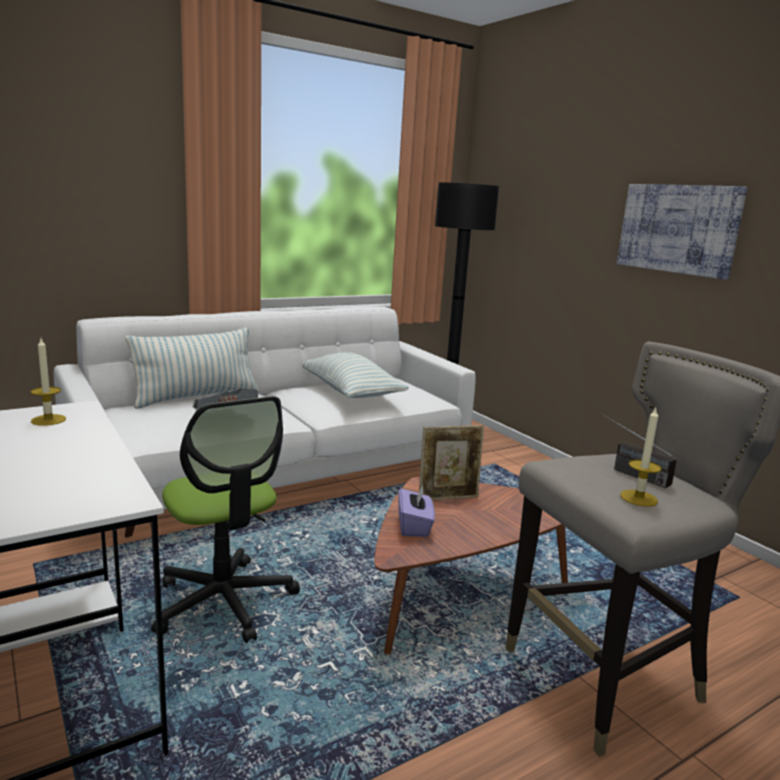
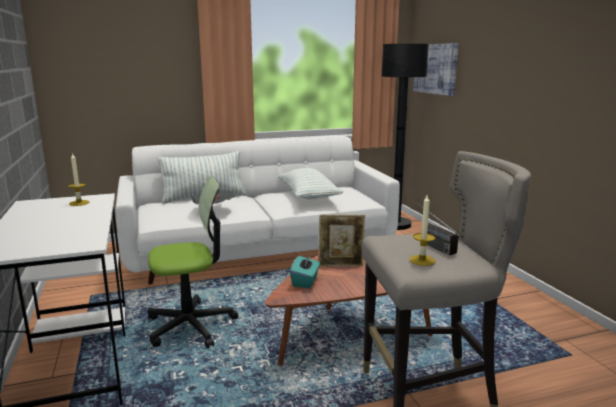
camera: 15 degrees right, 0 degrees up
(224, 602) = (191, 325): office chair -> office chair turned 90 degrees counterclockwise
(414, 526) = (305, 281): purple tissue box -> turquoise tissue box
(678, 229) = (546, 68): picture -> picture (435, 69)

